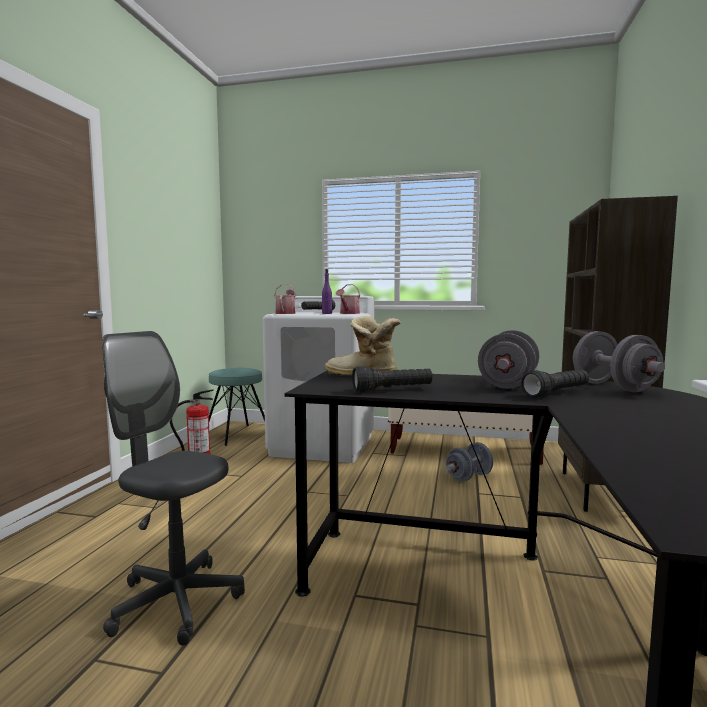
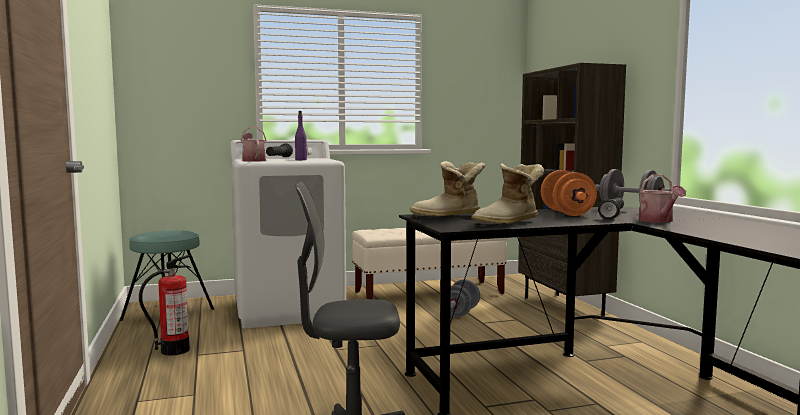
camera: 30 degrees left, 0 degrees up
(348, 313) = (322, 159): watering can -> watering can (658, 221)
(392, 390) = (509, 223): black flashlight -> boot
(508, 384) = (567, 213): grey dumbbell -> orange dumbbell

